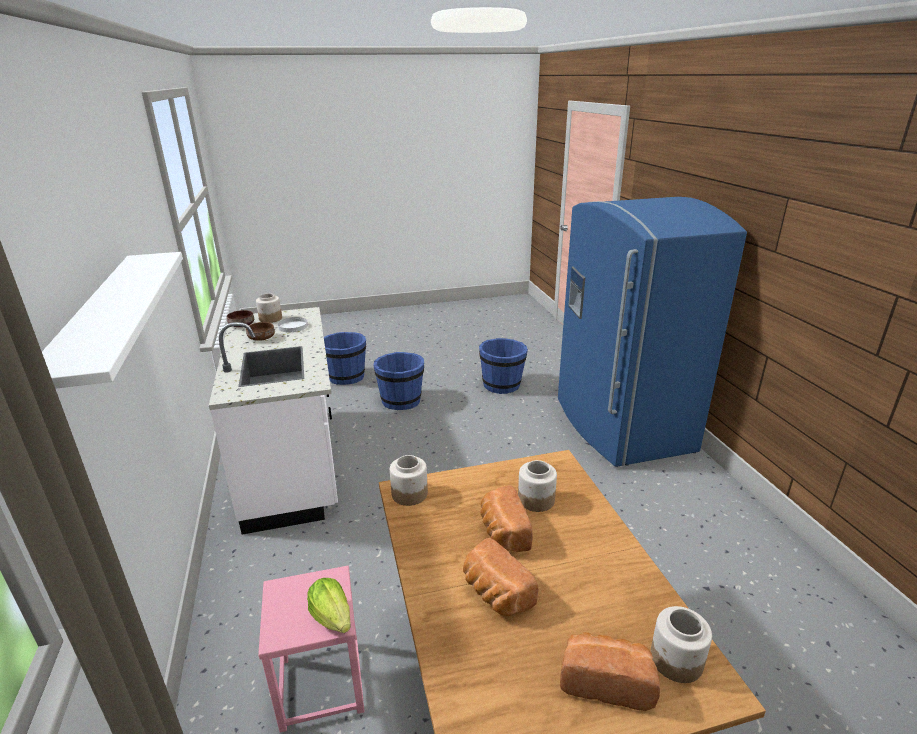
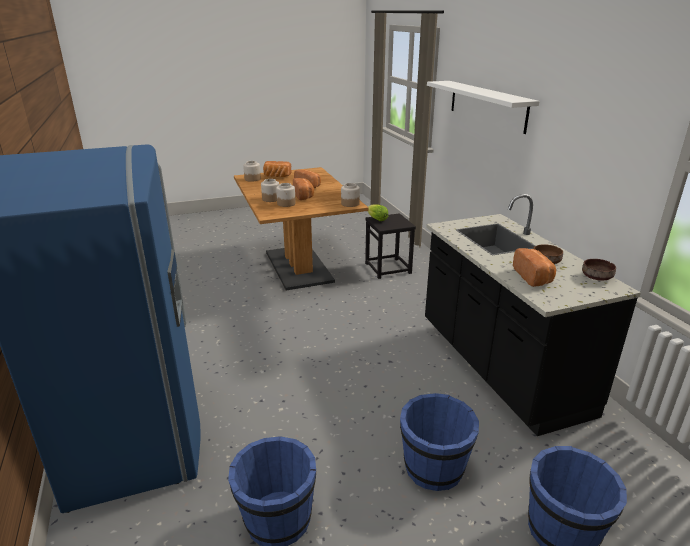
camera: 175 degrees right, 0 degrees up
(270, 319) = (578, 287): jar -> jar (271, 199)
(293, 326) = (534, 277): white plate -> bread
(293, 463) = (499, 368): white counter -> black counter
(320, 684) = (388, 268): pink stool -> black stool

